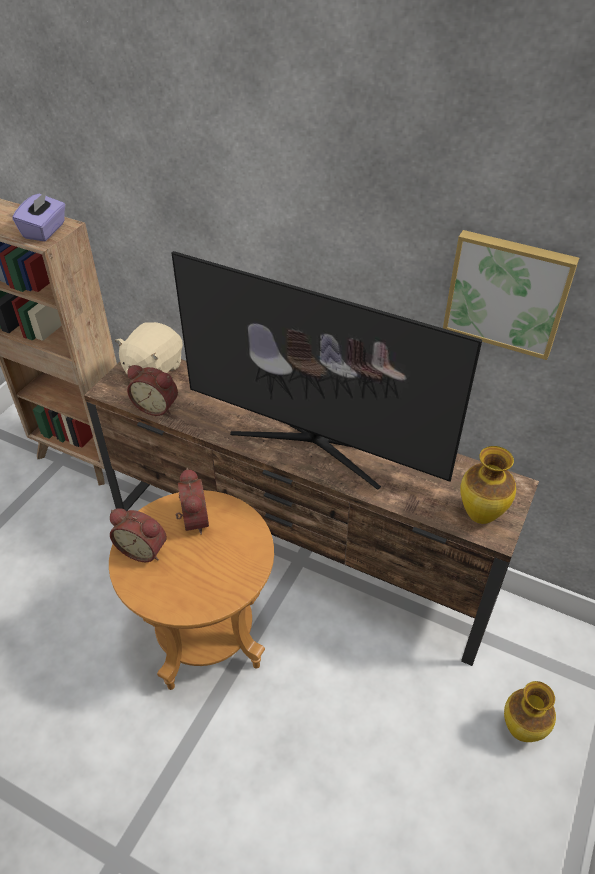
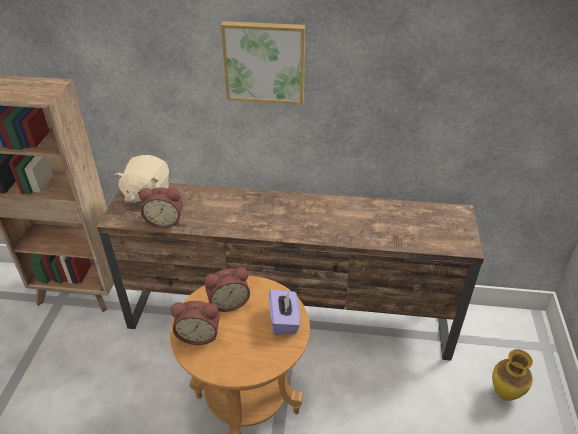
camera: 20 degrees left, 5 degrees down
(45, 231) = (40, 90): purple tissue box -> purple tissue box (284, 320)
(192, 520) = (228, 302): alarm clock -> alarm clock turned 105 degrees clockwise
(313, 443) = (303, 218): television -> none
(479, 515) = (447, 237): vase -> none
(507, 293) = (441, 64): picture -> picture (265, 62)

